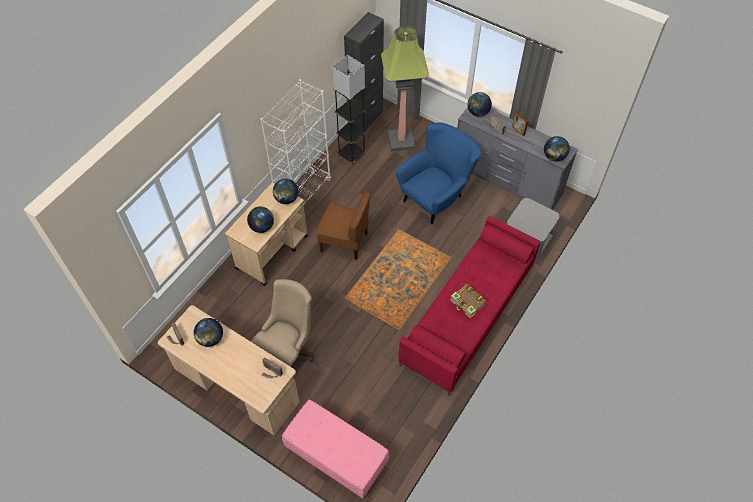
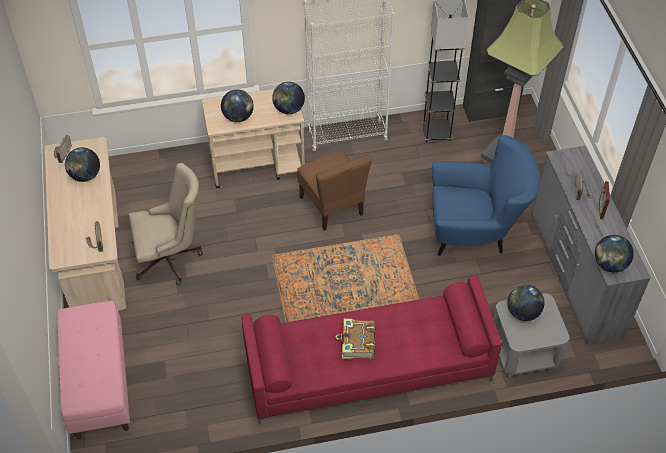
camera: 45 degrees right, 5 degrees down
(478, 113) = (576, 161): globe -> globe (523, 312)

